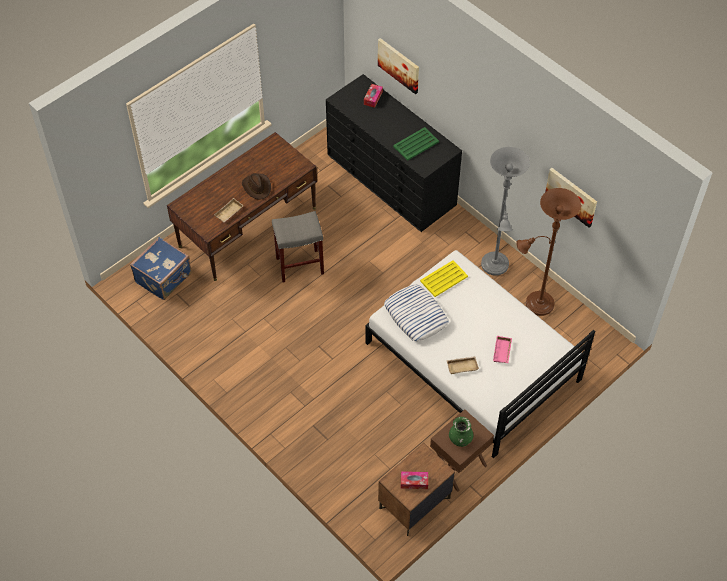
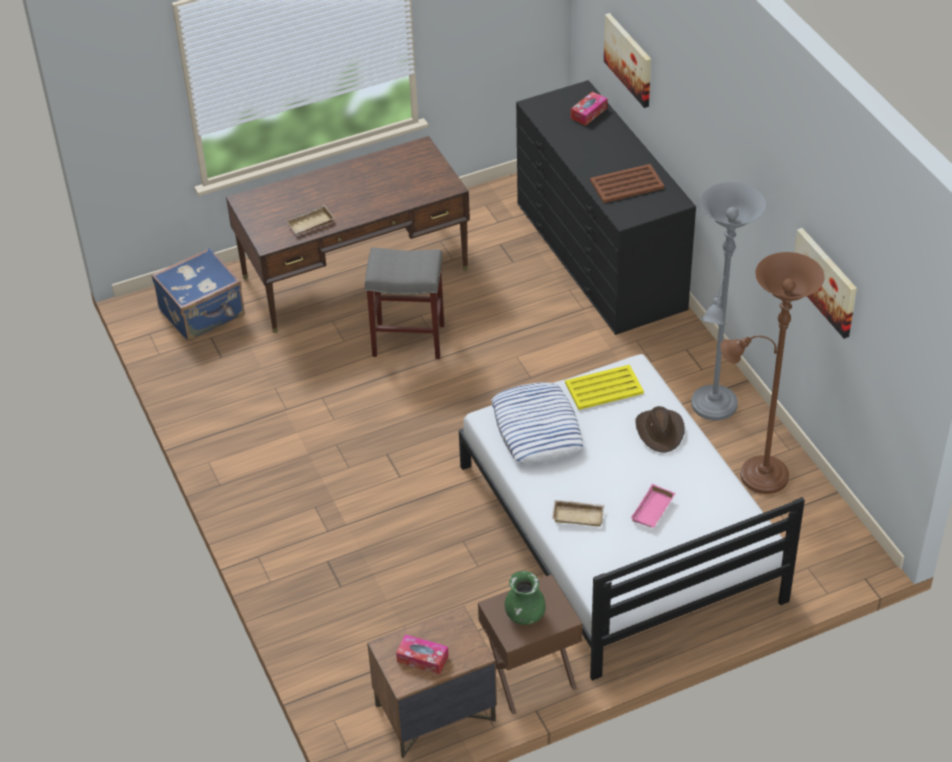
camera: 20 degrees right, 10 degrees down
(257, 187) = (367, 200): brown hat -> brown hat (660, 431)
(415, 144) = (626, 184): green tray -> brown tray

